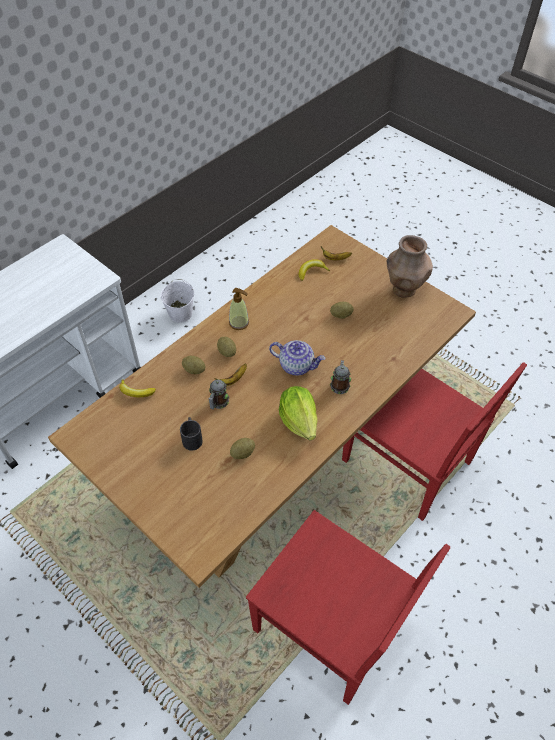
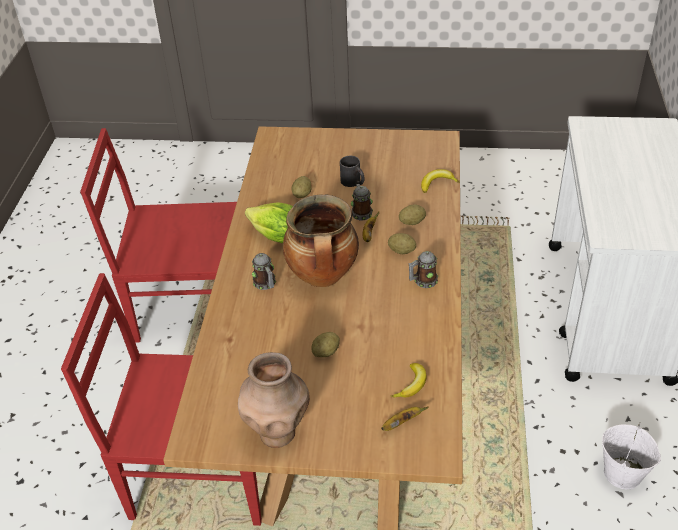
camera: 145 degrees right, 10 degrees down
(239, 323) = (423, 281): soap dispenser -> mug
(296, 365) = (323, 277): teapot -> cooking pot

